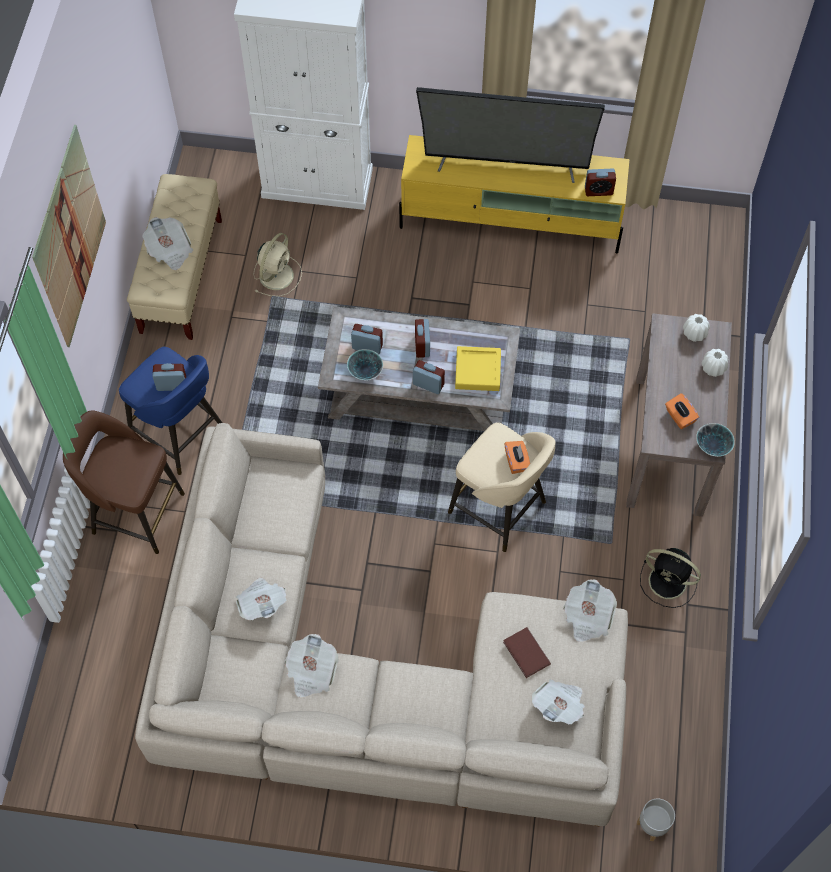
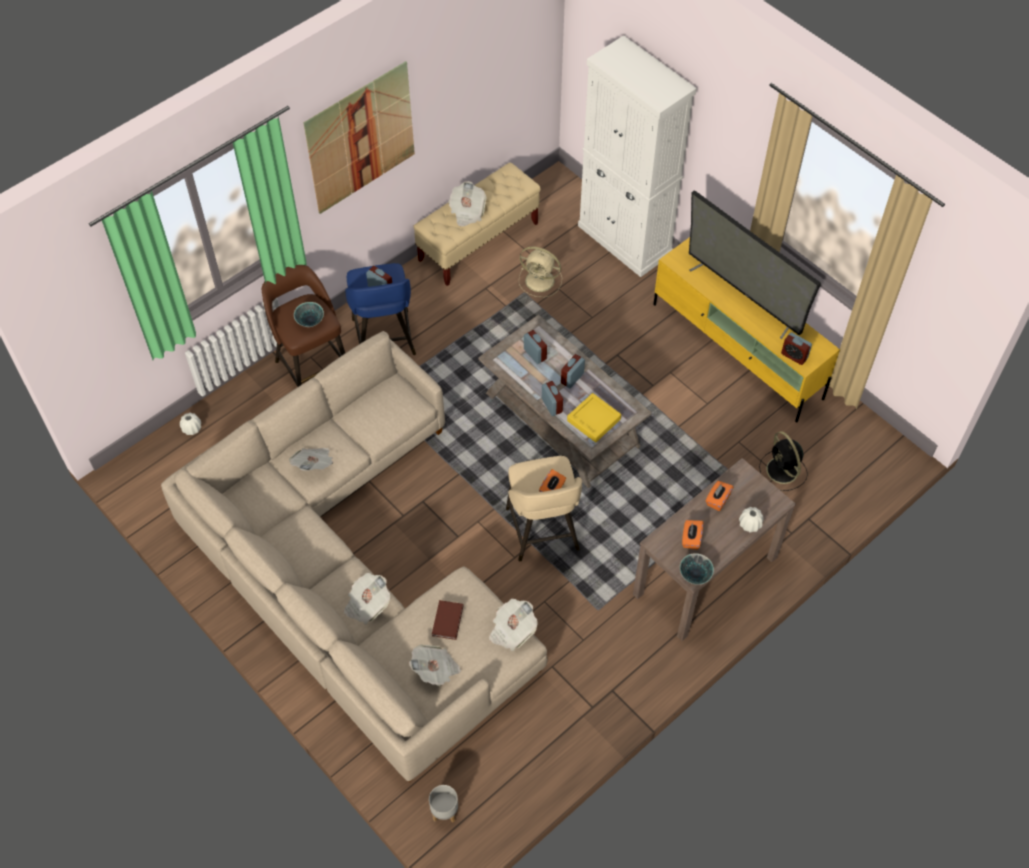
camera: 40 degrees right, 5 degrees down
(277, 274) = (541, 281): beige fan -> beige fan turned 45 degrees clockwise
(311, 672) = (303, 528): newspaper -> newspaper (367, 604)
(365, 372) = (517, 369): bowl -> bowl (310, 321)
(668, 366) = (717, 500): none -> orange tissue box
(669, 582) = (614, 666): black fan -> black fan (783, 471)
(694, 333) = (759, 492): white vase -> white vase (192, 428)

